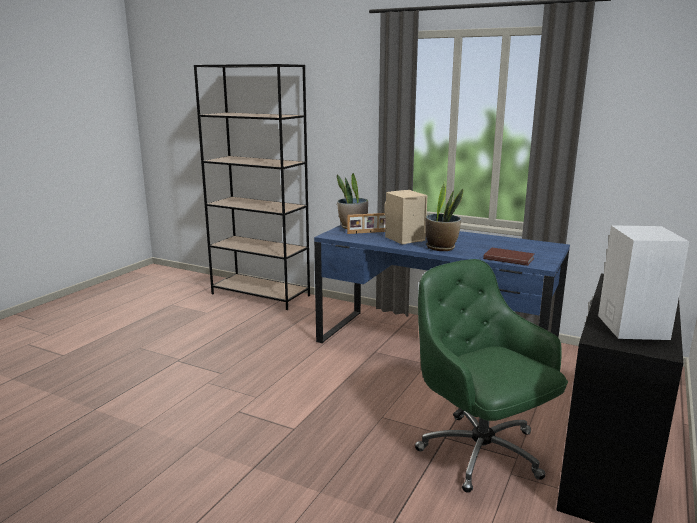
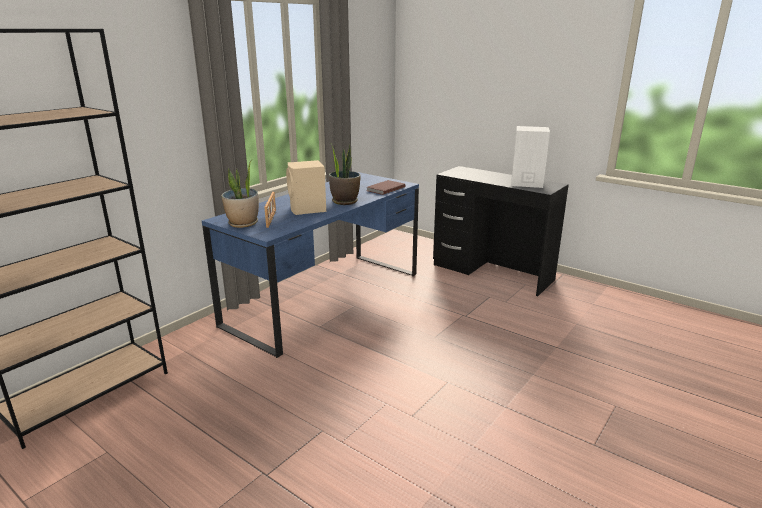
camera: 80 degrees left, 5 degrees up
(481, 451) = (483, 306): green office chair -> none

